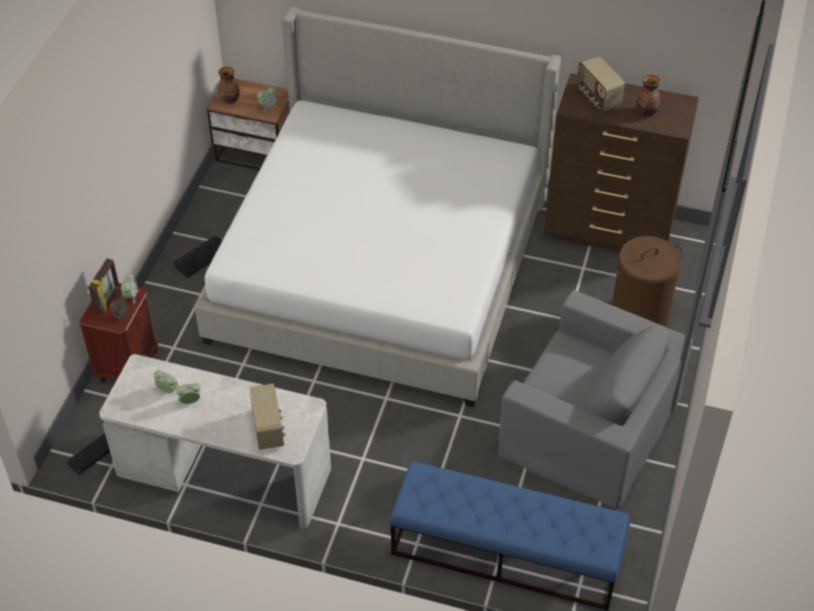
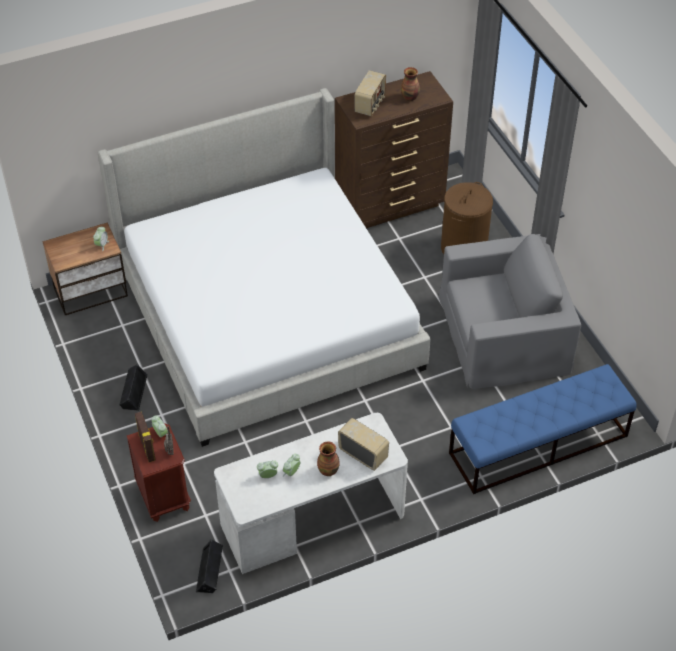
camera: 40 degrees left, 0 degrees up
(230, 100) = (67, 255): vase -> vase (328, 470)
(597, 98) = (370, 105): radio -> radio turned 90 degrees counterclockwise

